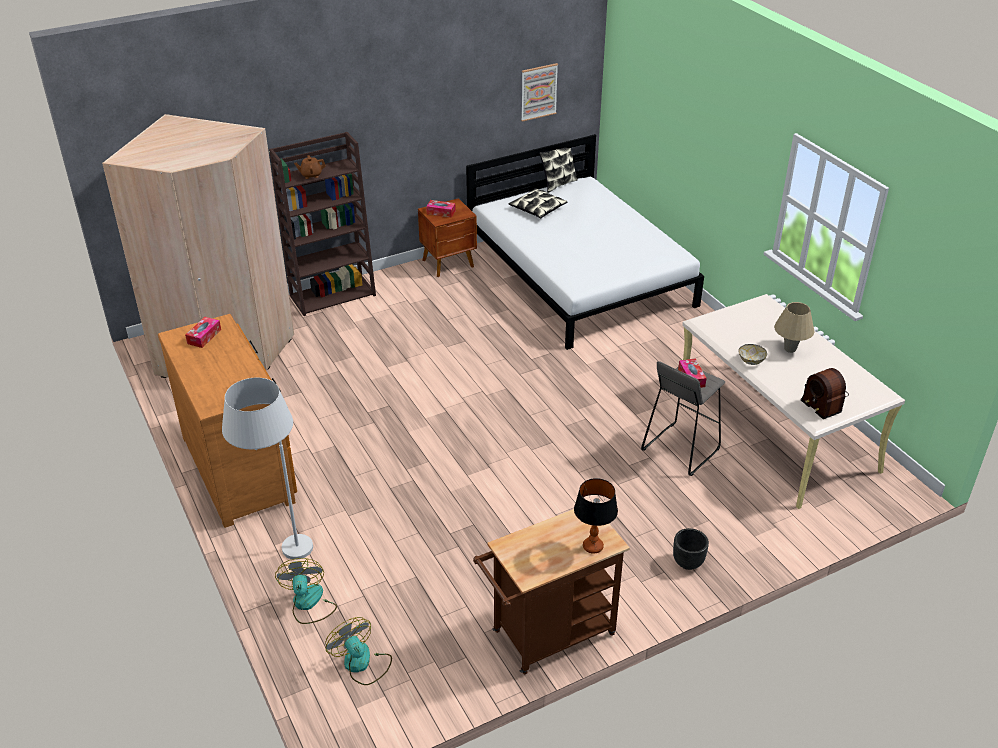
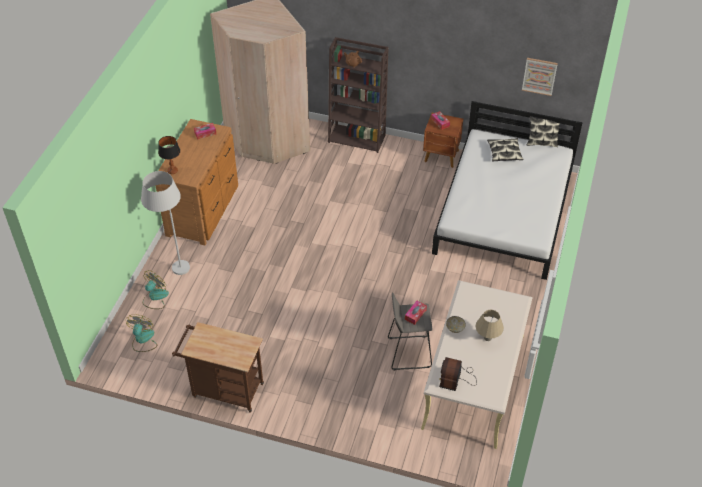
camera: 45 degrees right, 10 degrees up
(593, 546) = (234, 358): table lamp -> table lamp (172, 171)
(688, 562) = (328, 409): black planter -> none

